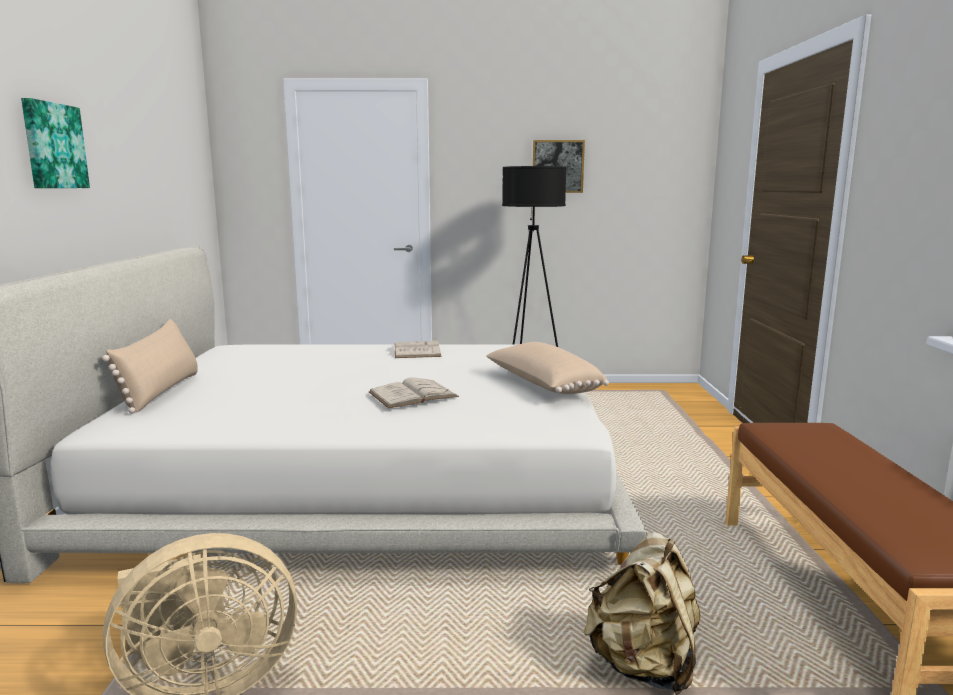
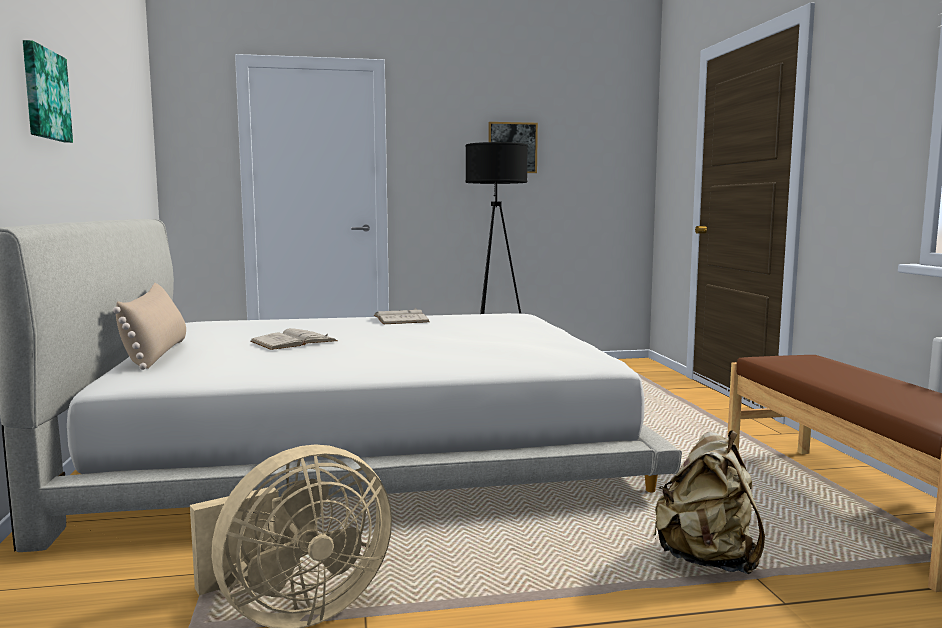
camera: 10 degrees left, 5 degrees down
(413, 394) = (430, 345): white book -> white book (293, 341)
(542, 385) = (546, 337): beige pillow -> none

